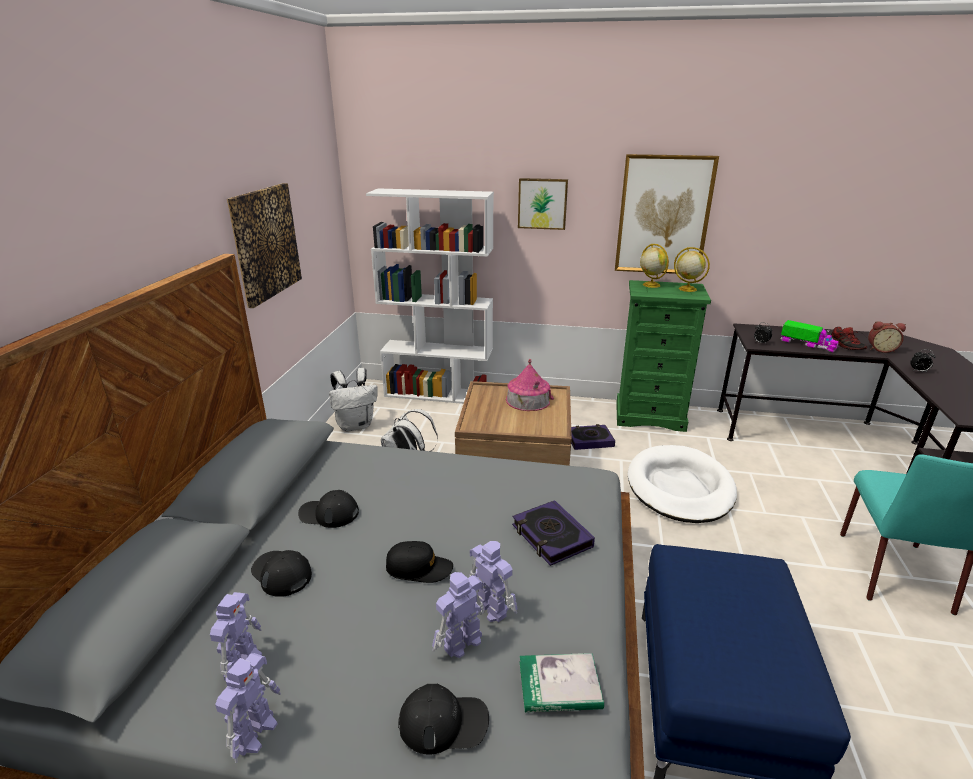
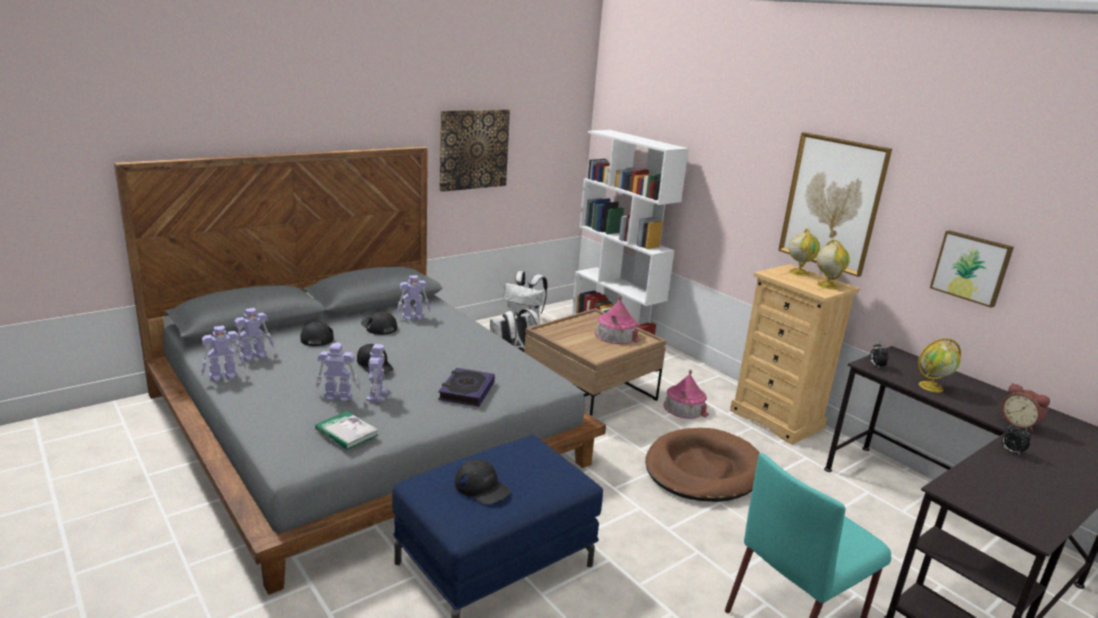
camera: 40 degrees right, 5 degrees down
(344, 479) = (413, 317): none -> toy robot
(444, 722) = (282, 411): black cap -> black cap (482, 487)
(542, 203) = (728, 168): picture -> picture (971, 267)
(589, 440) = (684, 407): book -> toy house
(650, 416) = (777, 419): green dresser -> beige dresser
(679, 488) = (702, 470): white dog bed -> brown dog bed
(807, 344) = (931, 386): toy truck -> globe
(846, 346) = (980, 405): shoe -> none

